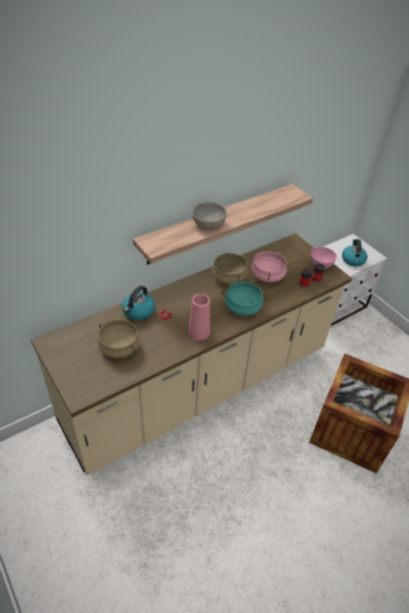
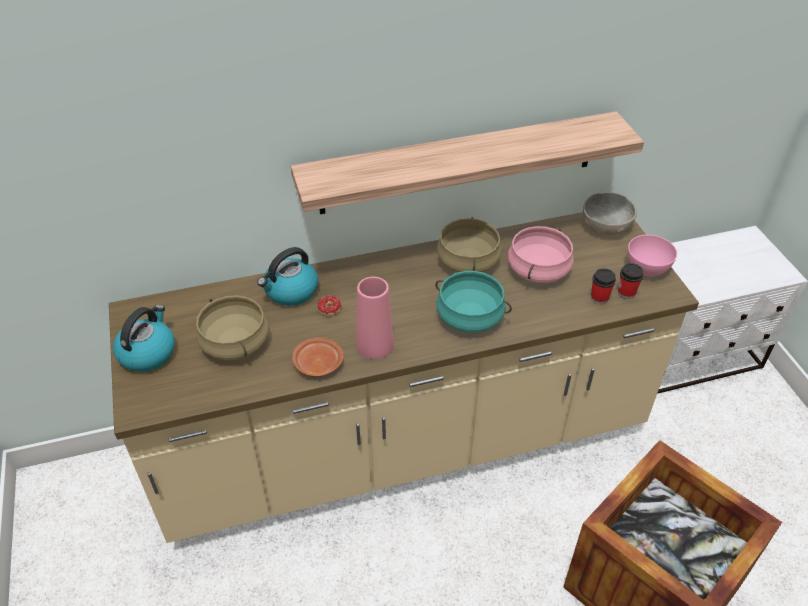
camera: 20 degrees right, 0 degrees up
(172, 349) = (317, 363): none -> brown plate
(208, 224) = (429, 159): grey bowl -> grey bowl (606, 226)
(352, 259) = (735, 272): kettle -> kettle (147, 353)

